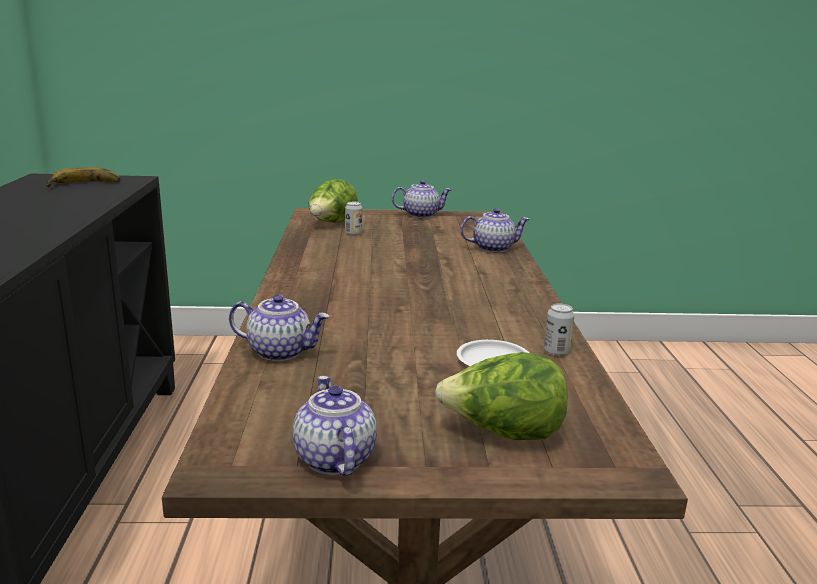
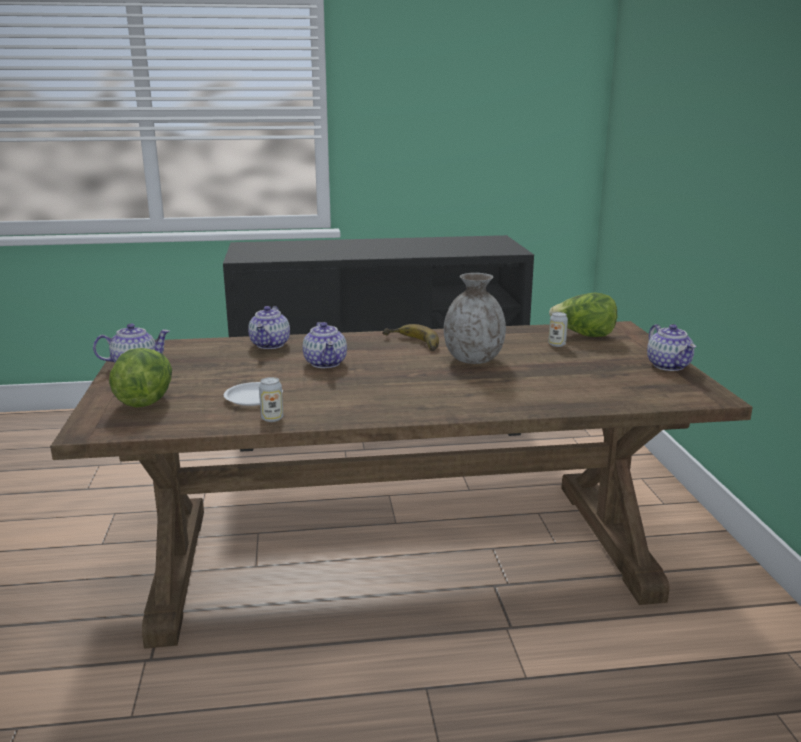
camera: 85 degrees right, 0 degrees up
(85, 185) = (482, 246): banana -> banana (411, 344)
(386, 262) = (473, 360): none -> grey vase
(493, 248) = (561, 399): teapot -> teapot (326, 363)

